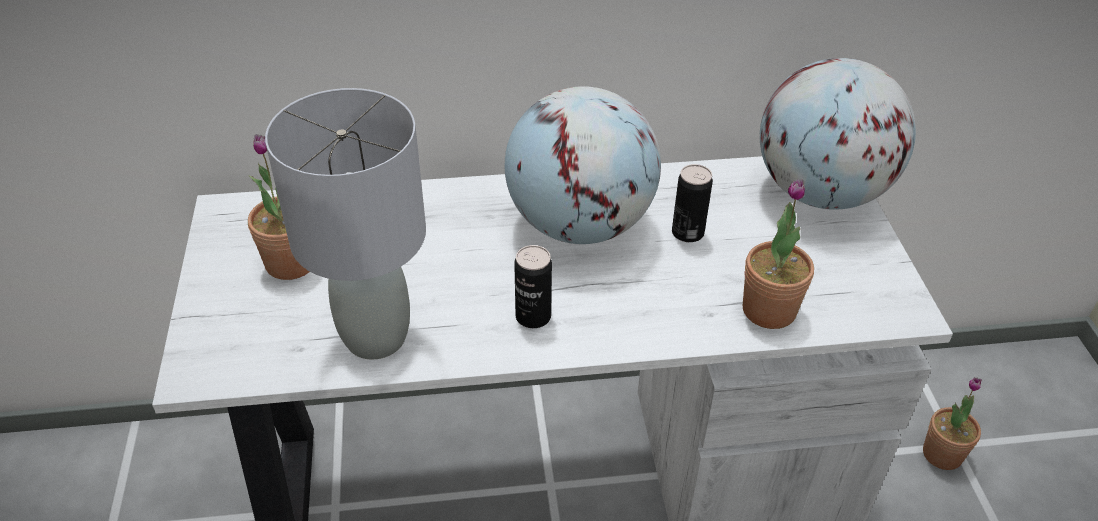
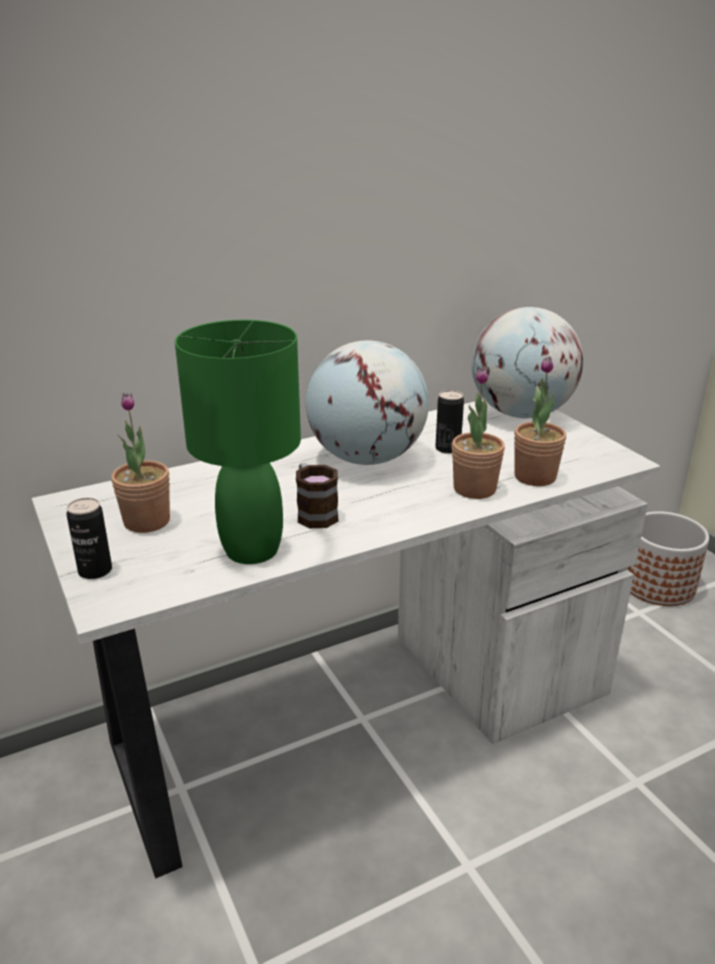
camera: 20 degrees left, 15 degrees down
(376, 338) = (252, 550): grey table lamp -> green table lamp
(471, 298) = (314, 512): none -> mug
(533, 316) = (369, 513): can -> can (95, 571)
(942, 454) = (634, 620): potted plant -> potted plant (474, 489)
(1004, 414) = (658, 586): none -> planter

